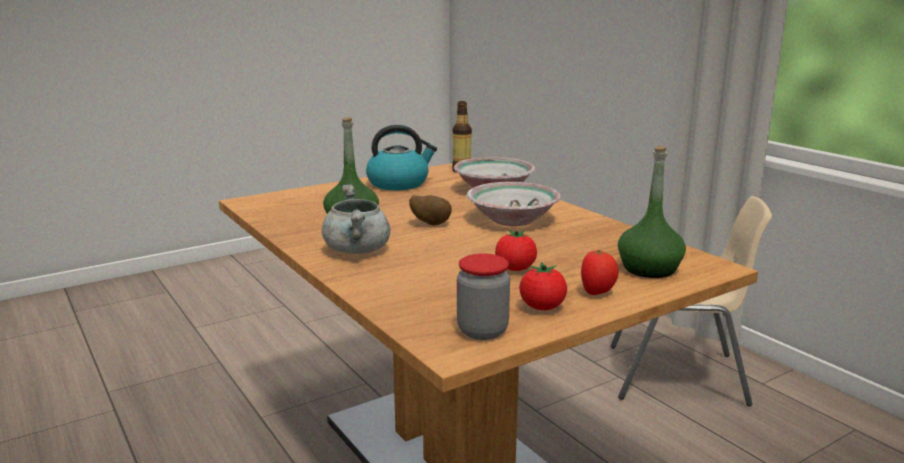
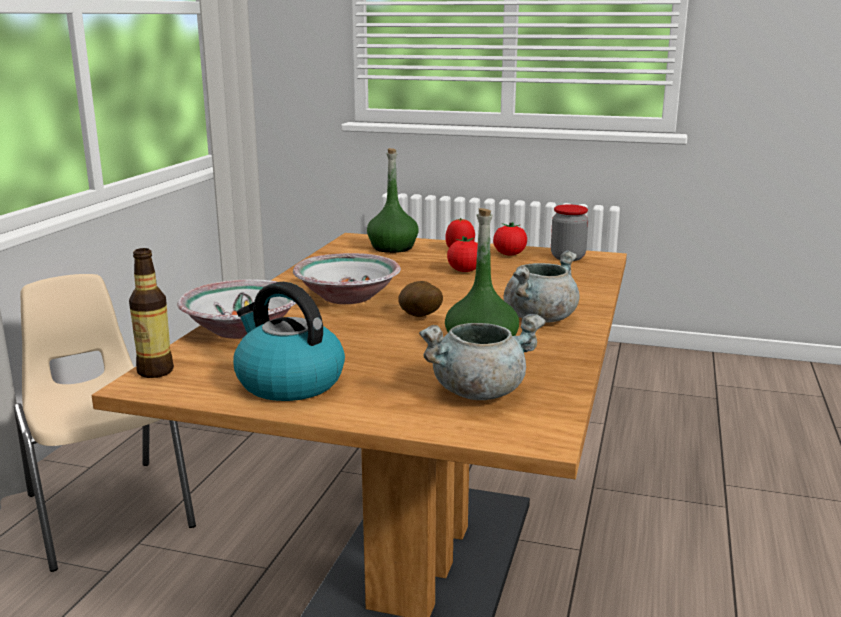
camera: 130 degrees left, 0 degrees up
(306, 205) = (479, 391): none -> grey cooking pot

